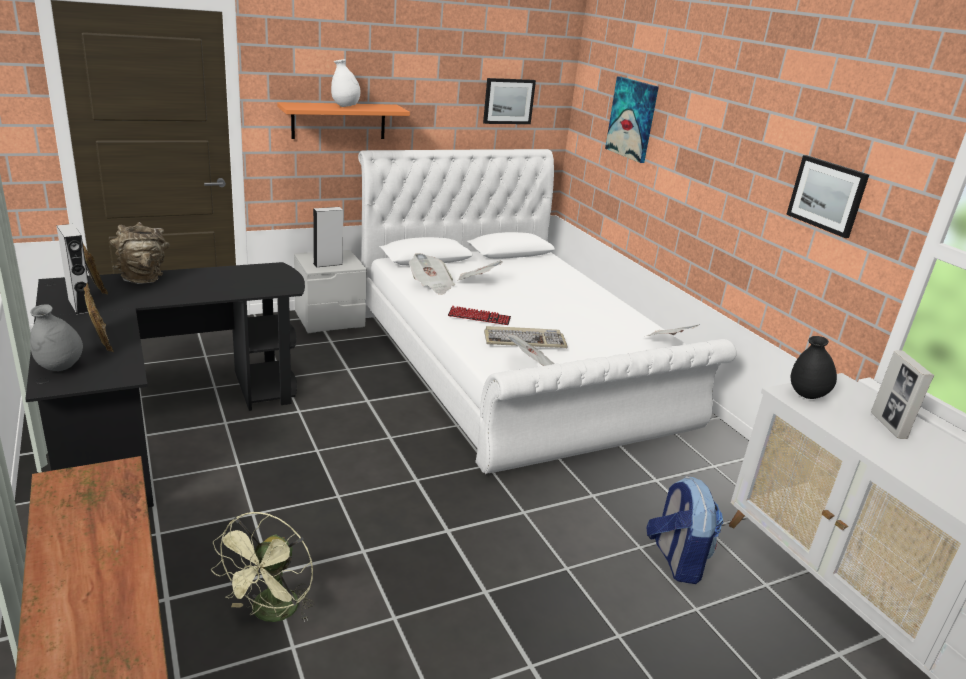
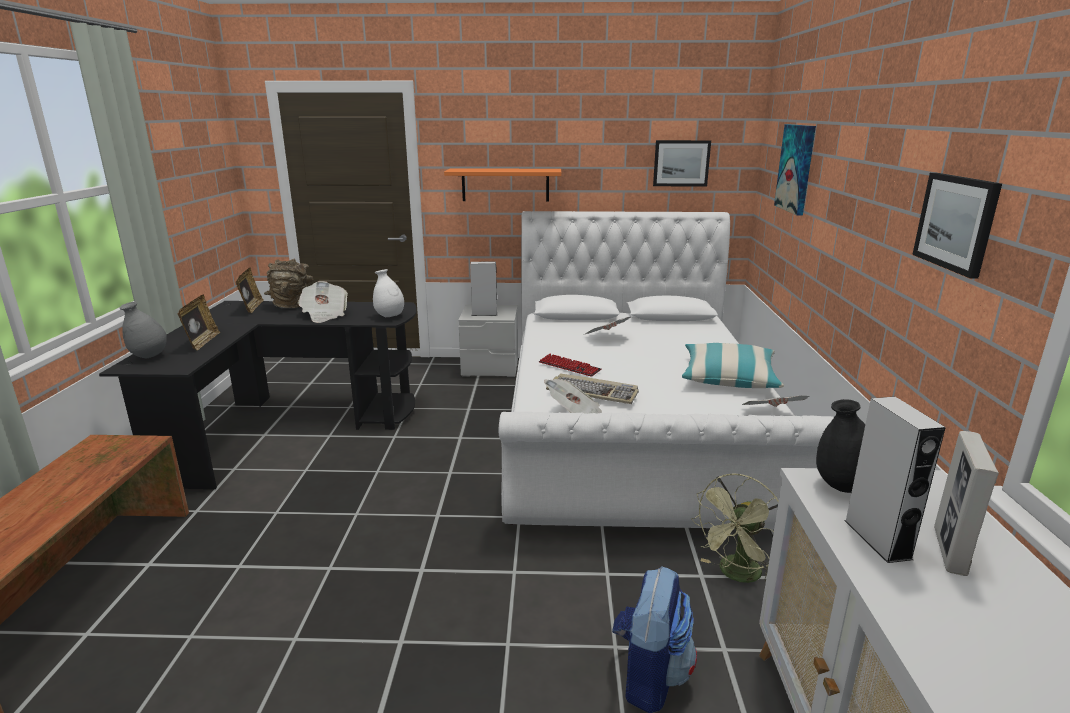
camera: 30 degrees right, 5 degrees down
(80, 306) = (224, 319): grey speaker -> grey speaker (877, 539)
(271, 614) = (204, 601): green fan -> green fan (736, 575)
(345, 106) = (504, 169): white vase -> white vase (389, 316)
(431, 286) = (555, 337): newspaper -> newspaper (324, 315)
(610, 312) = (729, 378): none -> pillow

